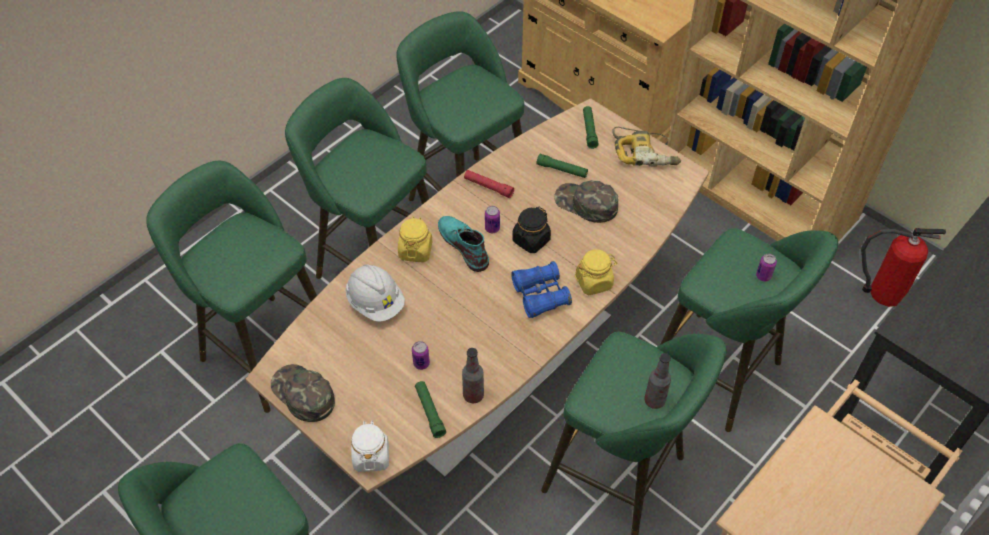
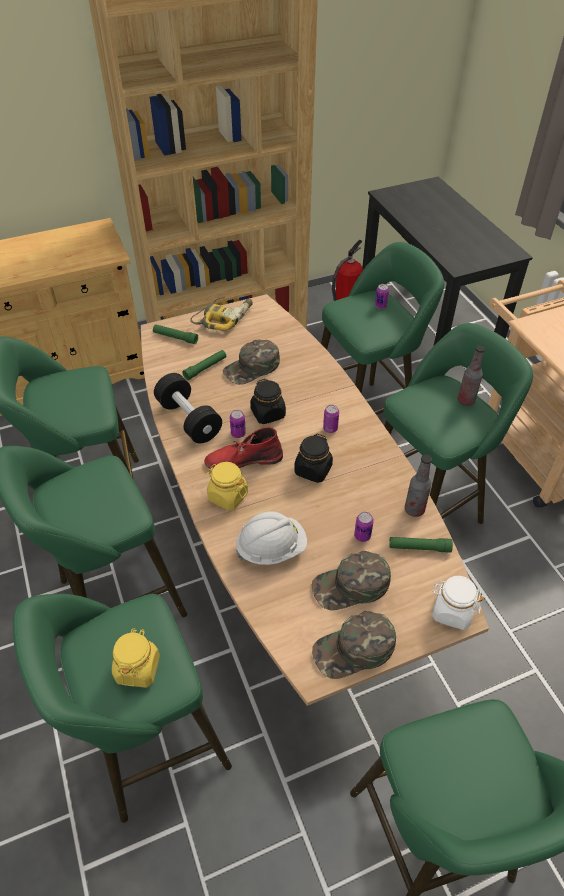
camera: 65 degrees left, 5 degrees down
(363, 372) = (351, 586): none -> green cap
(463, 244) = (243, 459): turquoise boot -> red boot
(479, 300) = (313, 470): none -> black jar
(488, 187) = (189, 419): red flashlight -> black dumbbell
(540, 295) = (330, 428): blue binoculars -> can
(594, 282) = (335, 392): yellow jar -> yellow jar (138, 668)

